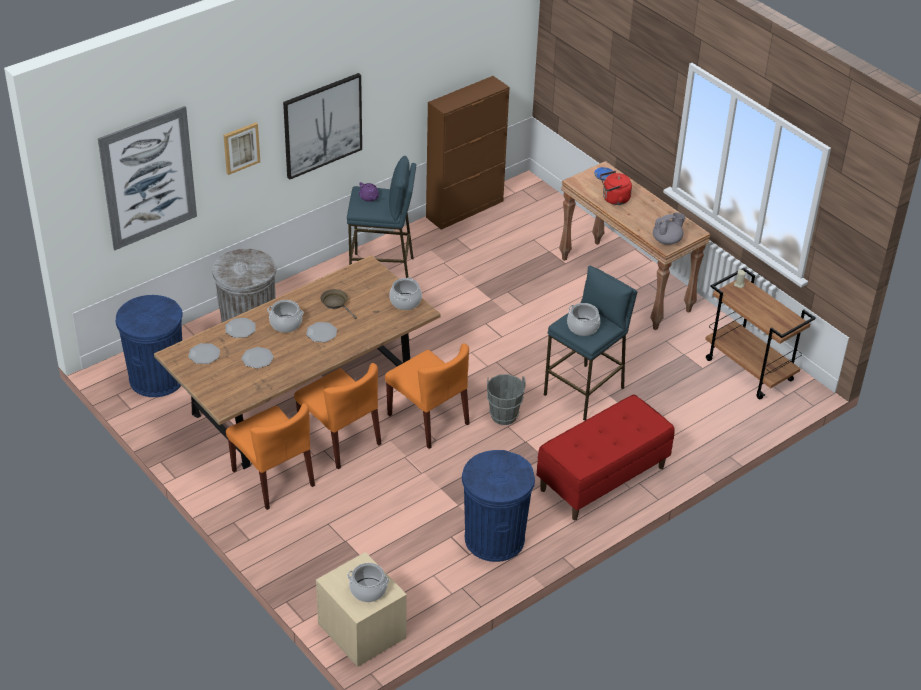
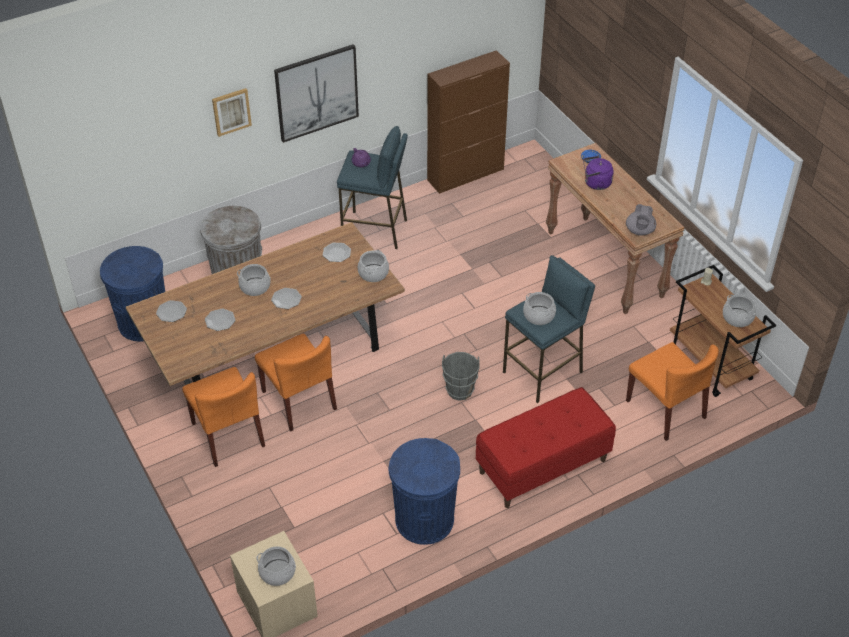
camera: 10 degrees right, 5 degrees up
(148, 178) = (135, 137): picture -> none
(240, 329) = (211, 288): plate -> plate (337, 253)
(336, 303) = (307, 269): brown frying pan -> none
(428, 420) = (387, 388): orange chair -> orange chair (666, 409)
(614, 199) = (595, 183): red kettle -> purple kettle
(667, 240) = (639, 231): grey teapot -> grey teapot turned 120 degrees clockwise
(776, 315) = (737, 317): none -> cooking pot

